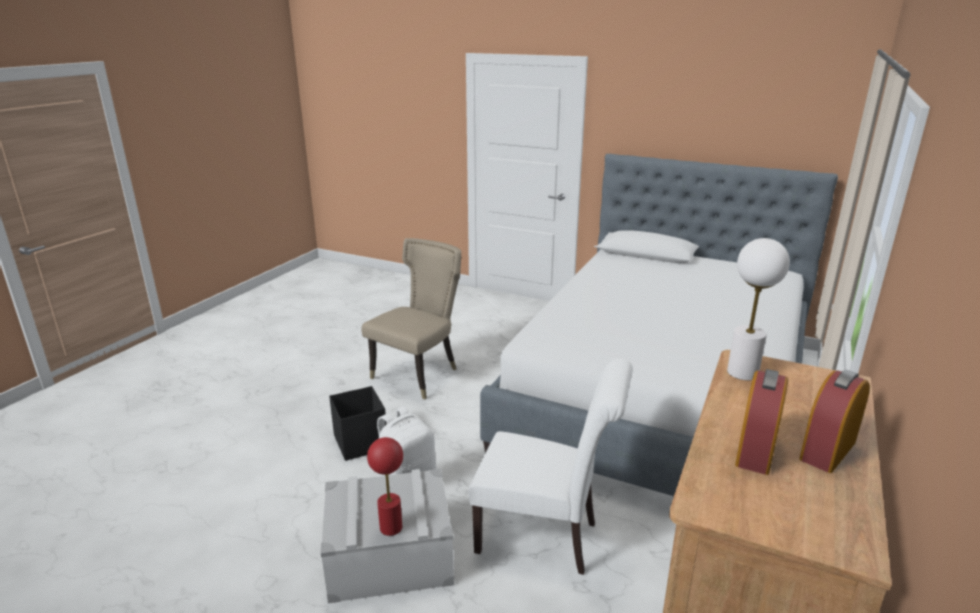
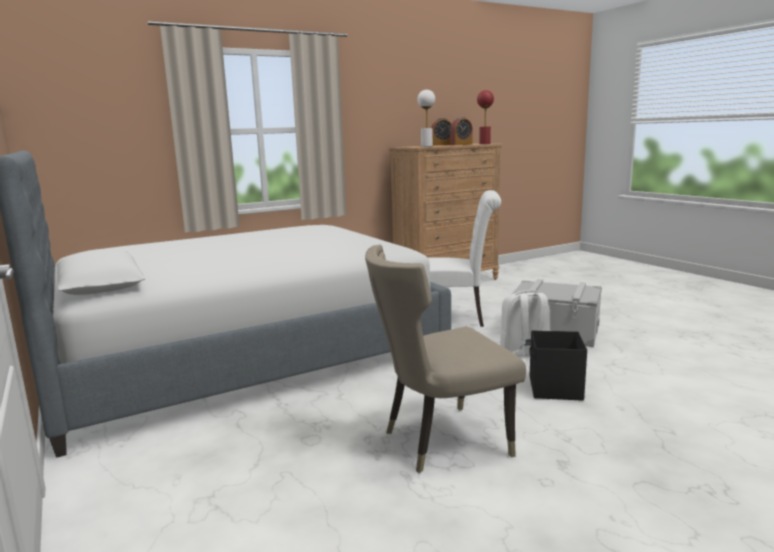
camera: 145 degrees left, 10 degrees down
(391, 527) = (556, 285): red table lamp -> red table lamp (484, 144)
(545, 538) = (453, 318): white chair -> white chair turned 135 degrees clockwise

